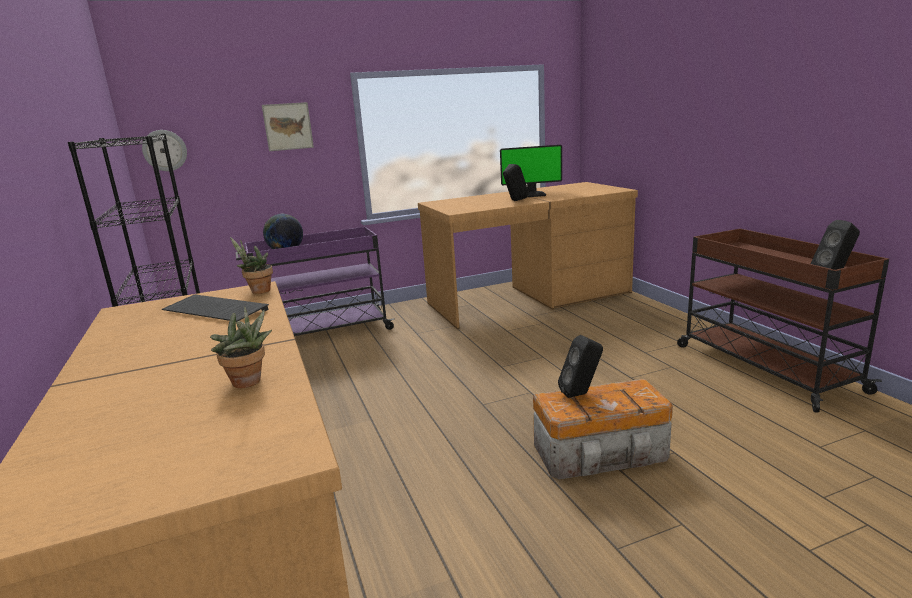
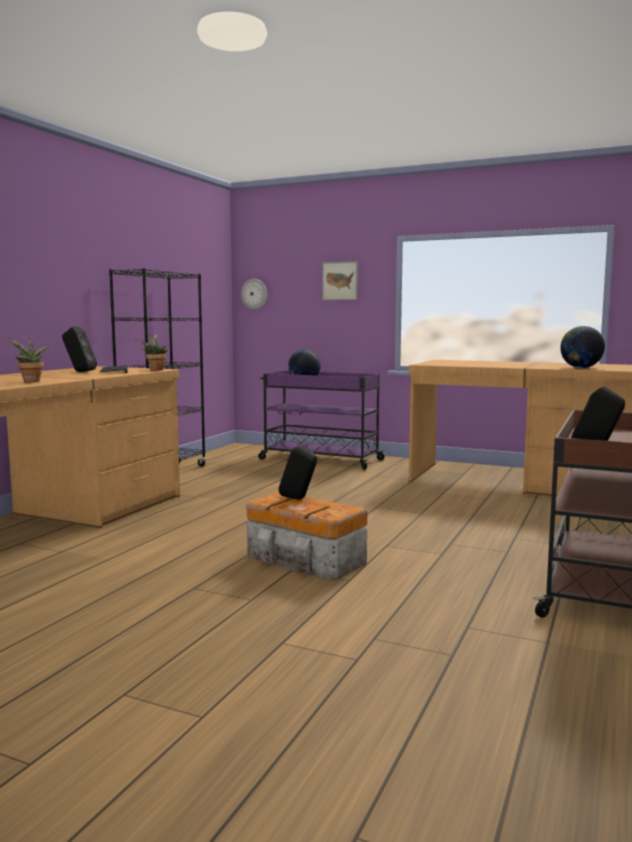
camera: 45 degrees right, 10 degrees down
(515, 201) = (502, 365): black speaker -> black speaker (79, 372)
(533, 194) = (542, 365): monitor -> none
(578, 194) = (581, 368): none -> globe

